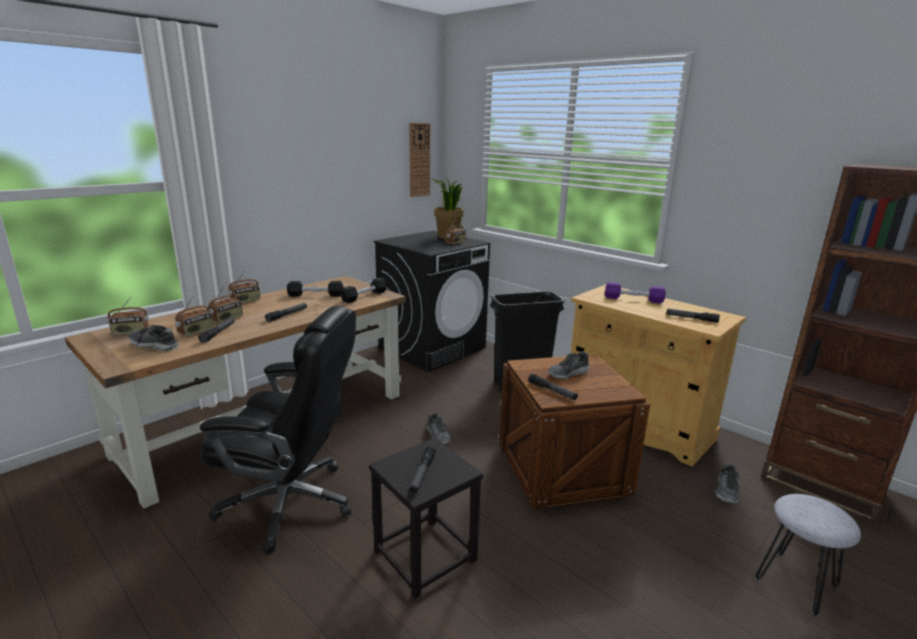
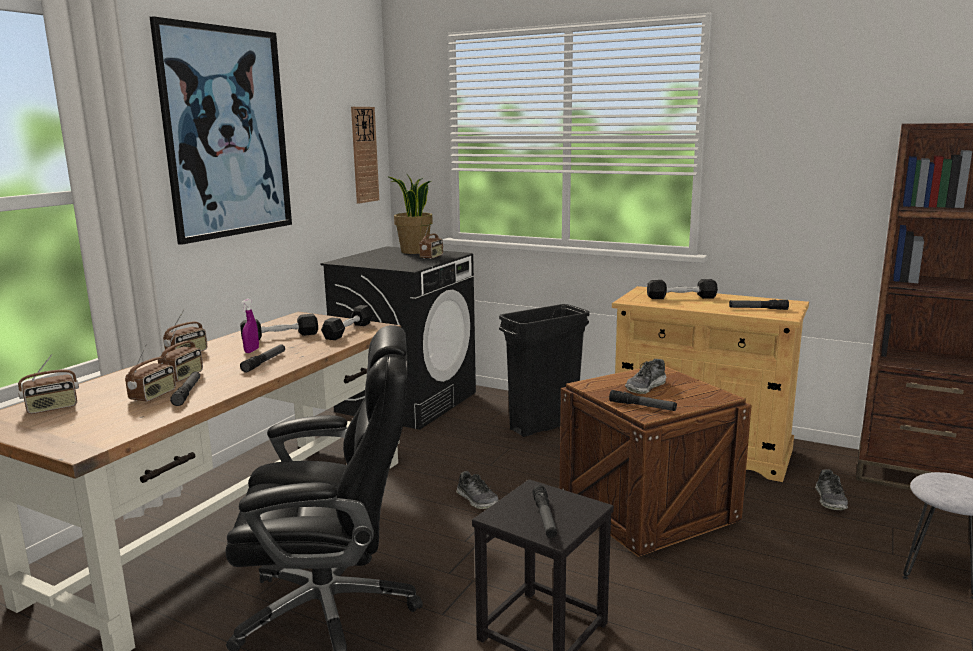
camera: 15 degrees left, 5 degrees down
(154, 345) = (107, 418): shoe -> none
(287, 304) = (251, 351): none -> purple spray bottle
(298, 142) = (227, 133): none -> picture
(633, 299) = (681, 297): purple dumbbell -> black dumbbell

